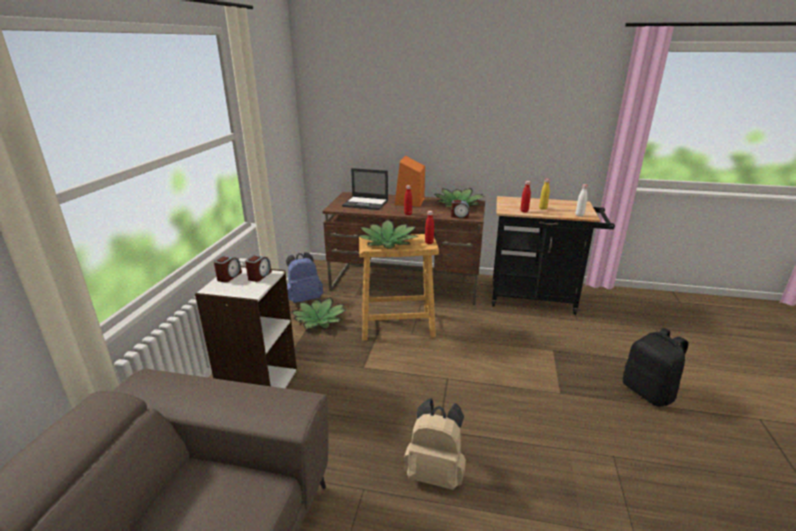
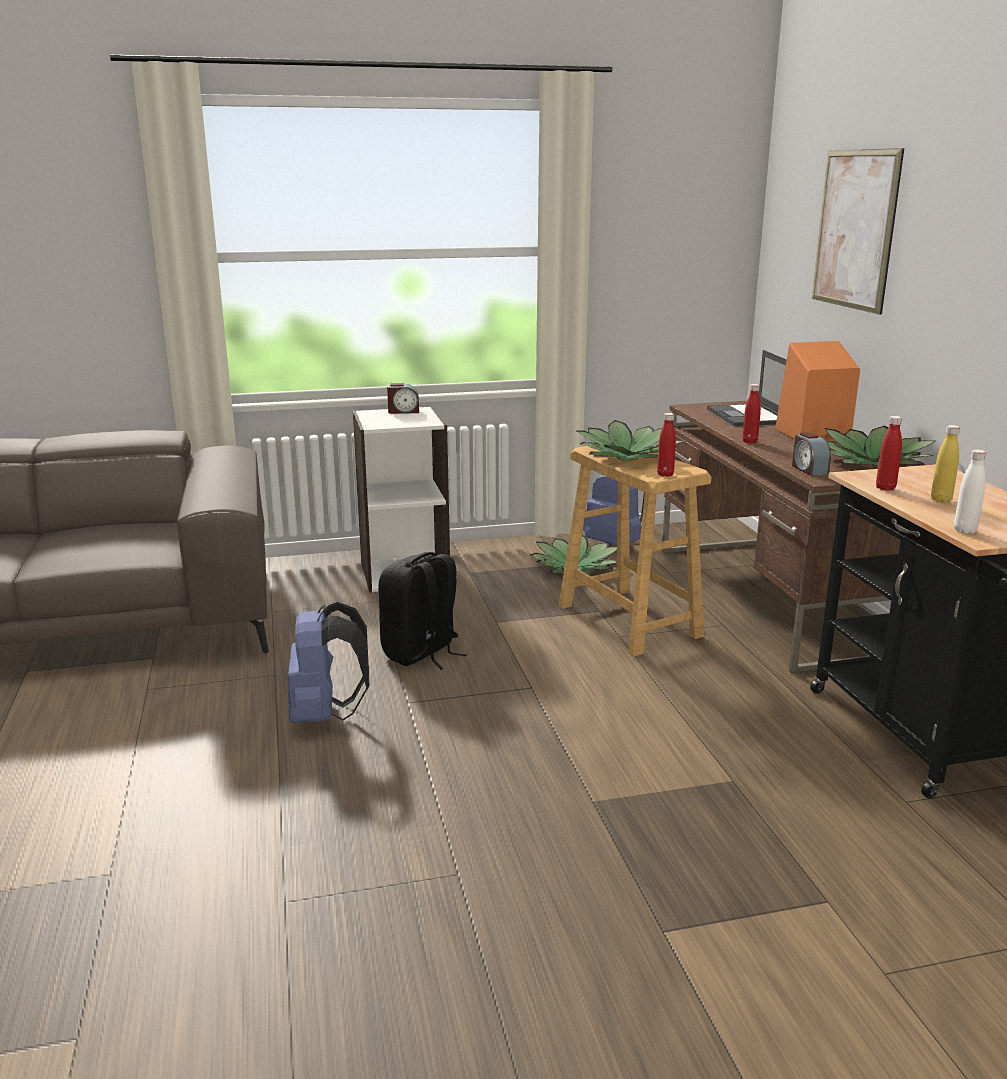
camera: 65 degrees right, 5 degrees down
(259, 276) = (418, 419): alarm clock -> none
(388, 100) = (855, 229): none -> picture
(435, 472) = (325, 715): beige backpack -> blue backpack
(648, 392) = (706, 922): black backpack -> black backpack (421, 653)

